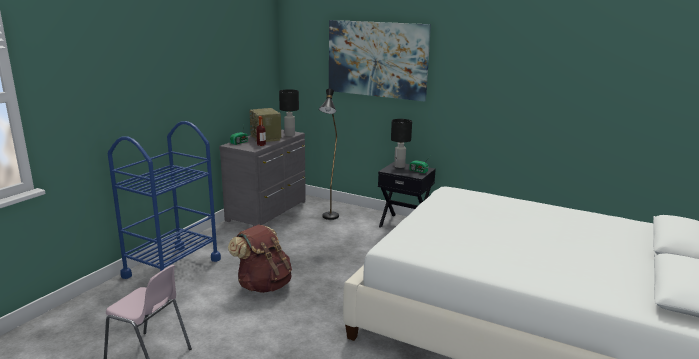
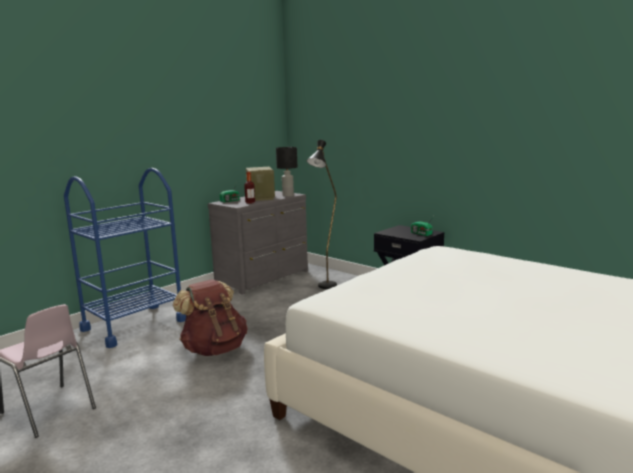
camera: 15 degrees right, 5 degrees down
(377, 59) = (379, 108): picture -> none
(399, 166) = (402, 229): black table lamp -> none

